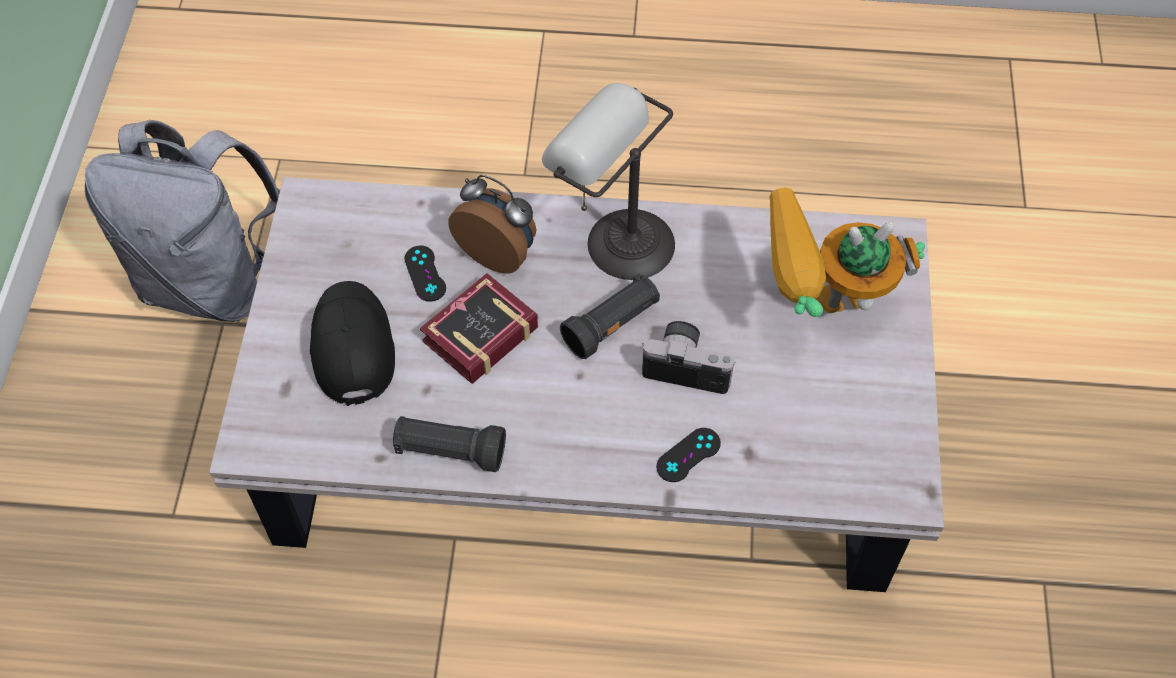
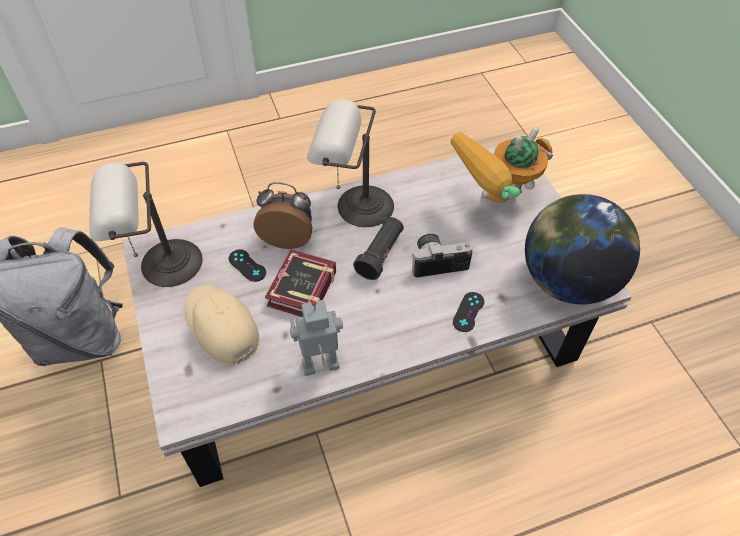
camera: 25 degrees left, 5 degrees down
(312, 231) = (158, 266): none -> table lamp
(352, 346) = (221, 326): black cap -> beige cap
(450, 451) = (320, 367): black flashlight -> toy robot
(859, 466) = (567, 281): none -> globe

